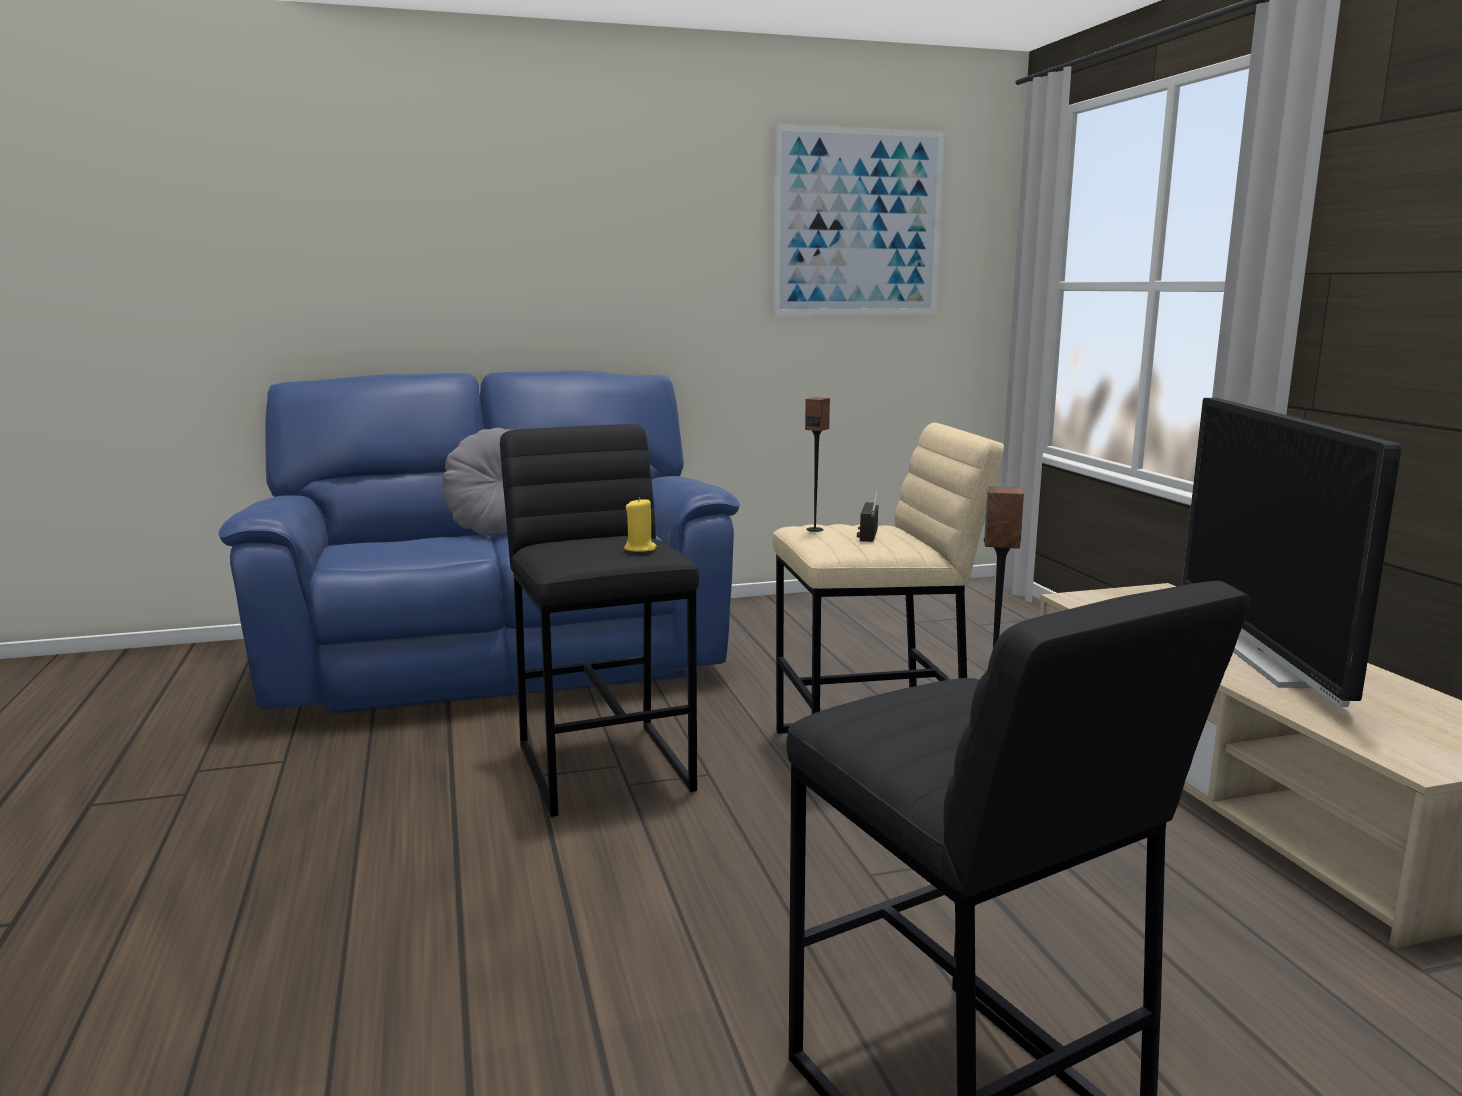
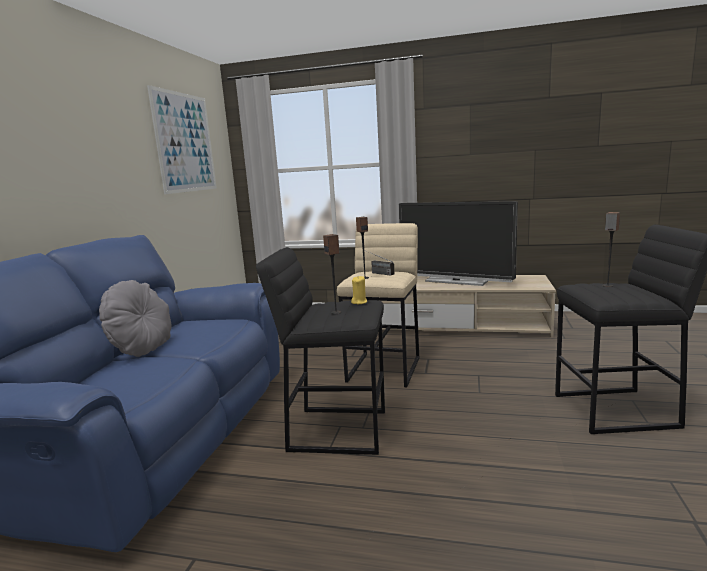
camera: 60 degrees left, 0 degrees up
(574, 547) = (336, 312): none -> speaker

